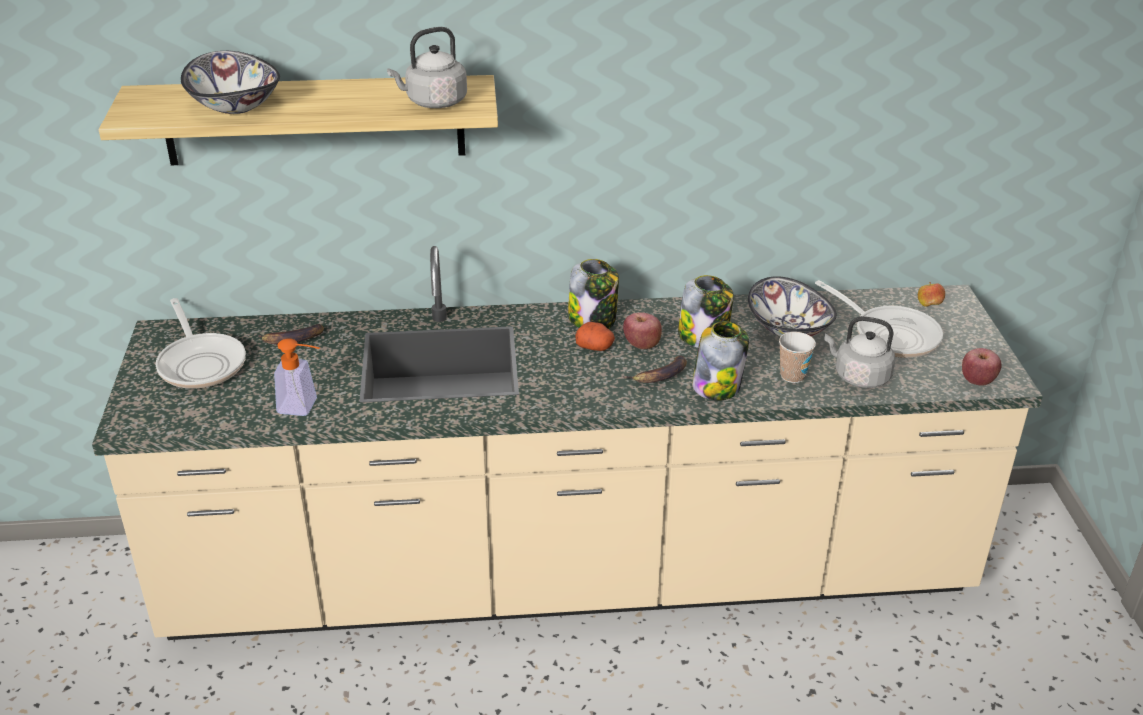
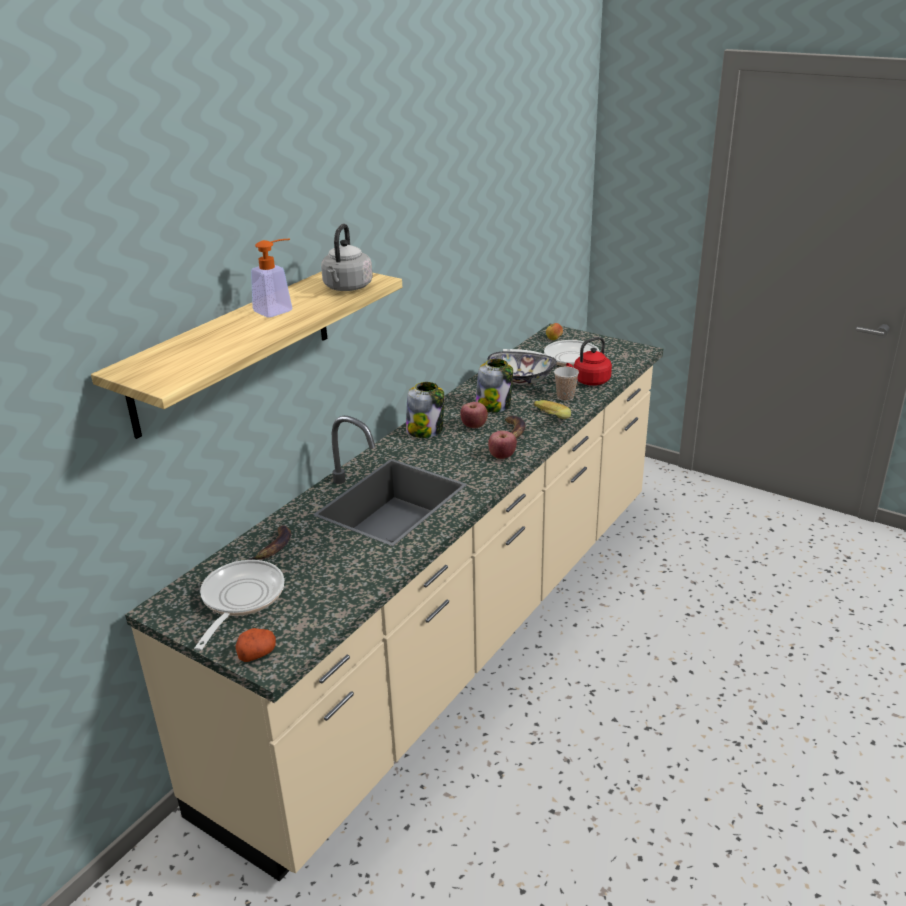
camera: 50 degrees left, 5 degrees down
(201, 363) = (240, 600): frying pan -> frying pan turned 90 degrees counterclockwise
(236, 105) = (225, 342): bowl -> none
(304, 407) = (366, 570): soap dispenser -> soap dispenser (278, 309)
(595, 347) = (455, 440): potato -> potato (257, 653)
(717, 386) = (546, 421): jar -> banana
(858, 376) = (589, 381): grey kettle -> red kettle
(977, 381) = (632, 356): apple -> apple (502, 456)

